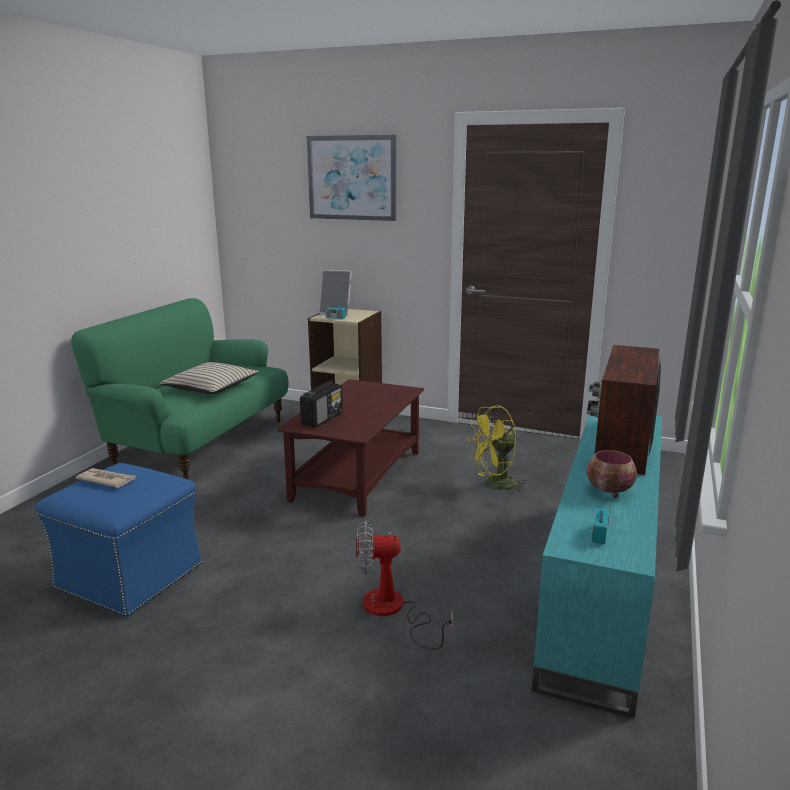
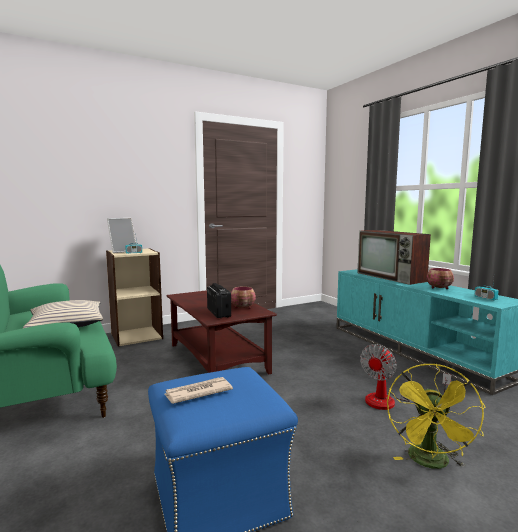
camera: 50 degrees left, 10 degrees down
(352, 178) = (119, 149): picture -> none
(359, 422) = (243, 308): none -> bowl
(495, 485) = (290, 335): yellow fan -> yellow fan (431, 463)

